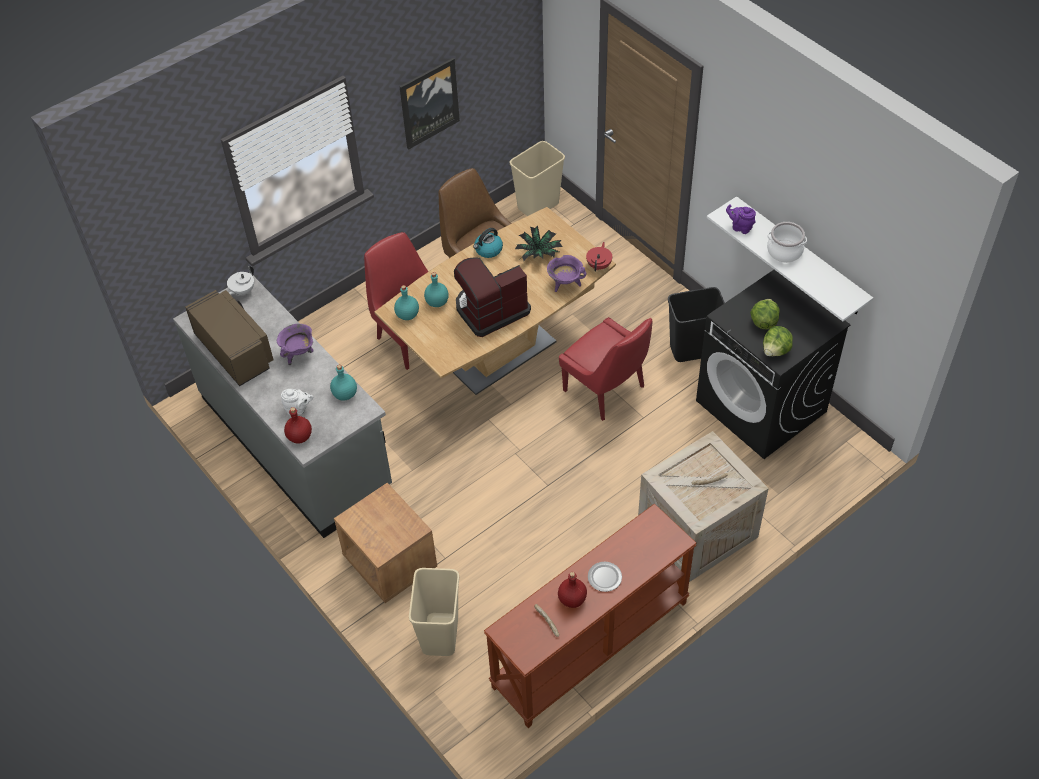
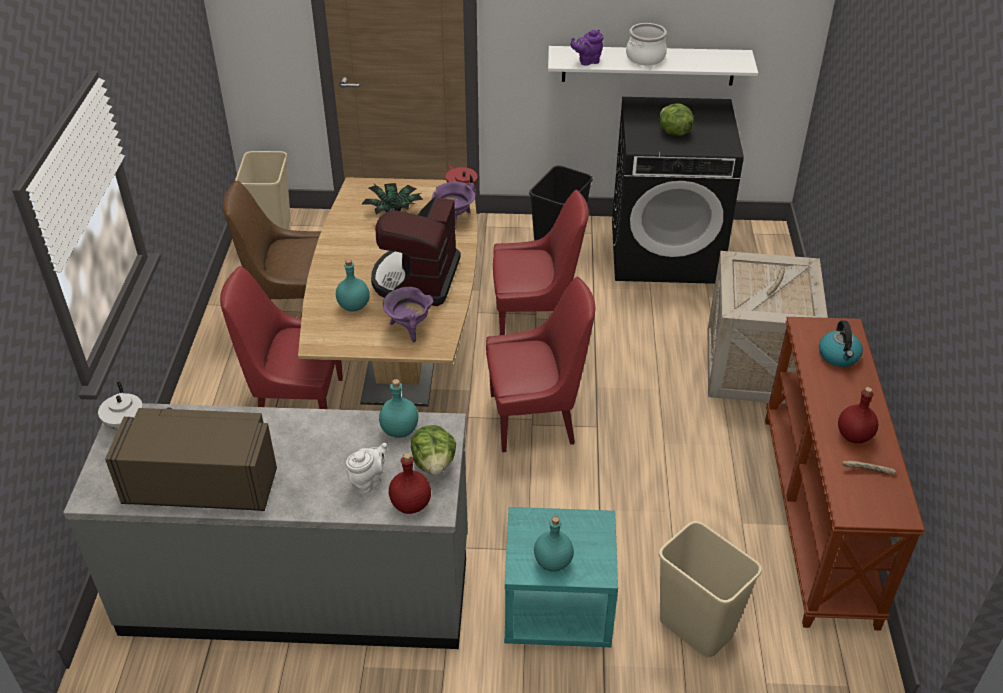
camera: 50 degrees left, 10 degrees down
(299, 354) = (289, 433): purple cooking pot -> purple cooking pot (409, 328)
(389, 562) = (557, 610): brown nightstand -> turquoise nightstand
(407, 315) = (339, 335): turquoise bottle -> turquoise bottle (553, 562)
(429, 103) = (161, 112): picture -> none
(488, 250) = (340, 238): kettle -> kettle (839, 356)
(521, 451) = (536, 419): none -> red chair
(605, 577) = (846, 397): plate -> none
(776, 350) = (713, 144): lettuce -> lettuce (434, 463)

